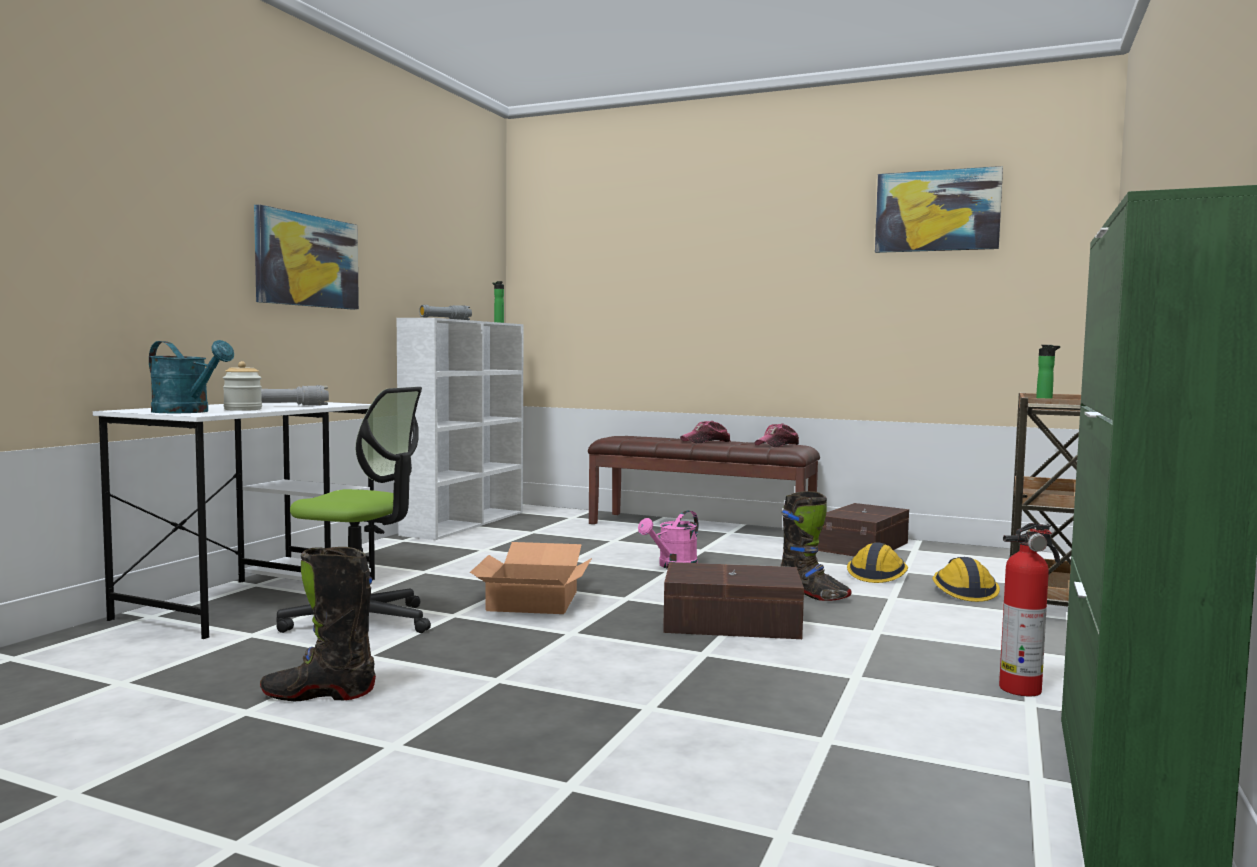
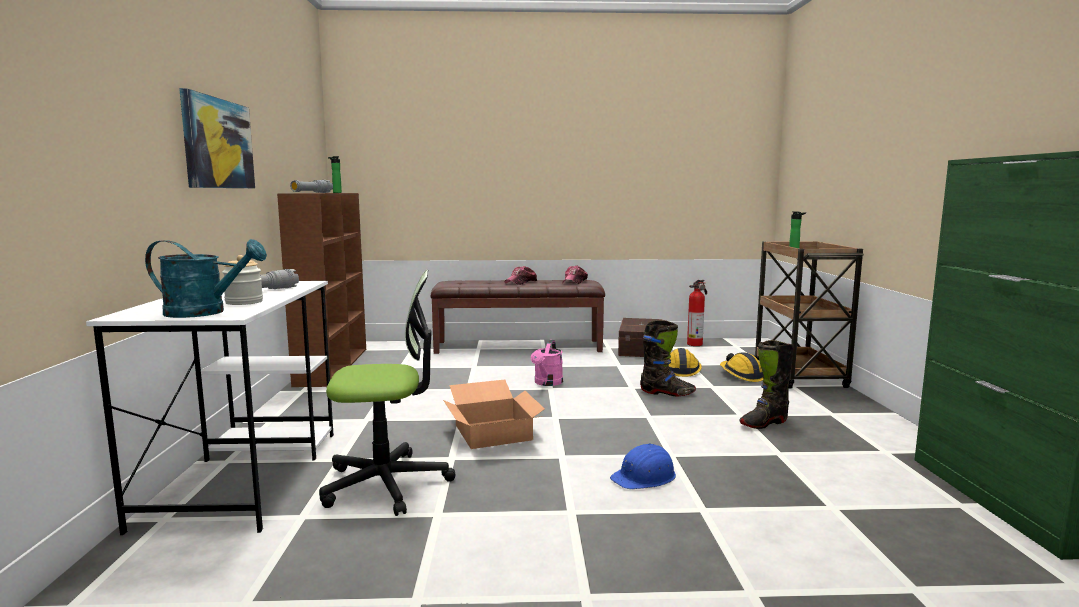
camera: 25 degrees left, 5 degrees up
(319, 694) = (454, 564): black boot -> black boot (763, 423)
(465, 523) = (332, 366): white bookcase -> brown bookcase
(633, 667) = (645, 477): none -> blue hard hat
(733, 623) = (653, 425): brown storage box -> none
(937, 211) = (674, 112): picture -> none
(1023, 689) = (867, 441): fire extinguisher -> fire extinguisher (695, 344)

